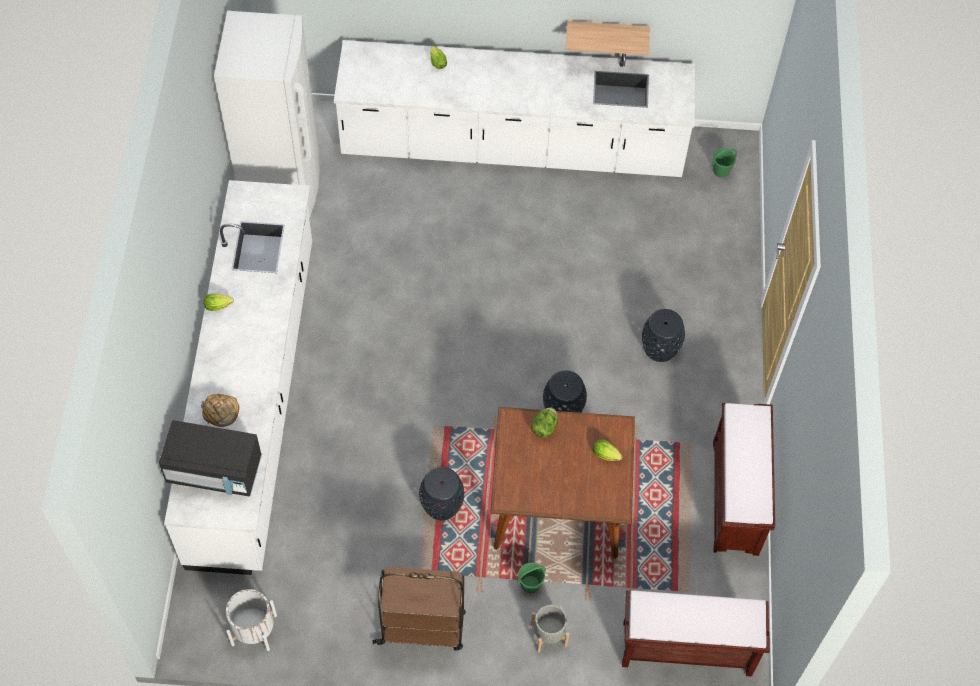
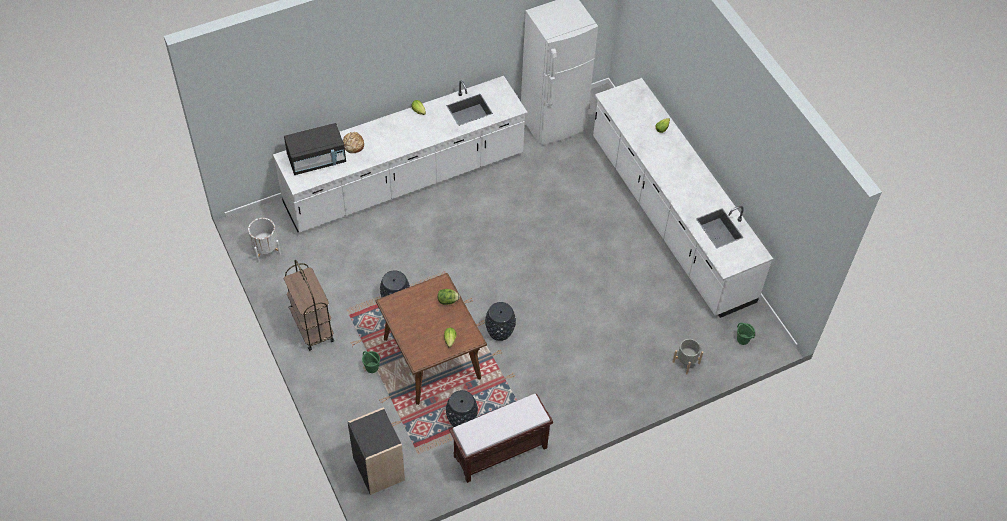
camera: 60 degrees right, 5 degrees down
(215, 470) = (317, 160): black microwave -> black microwave turned 90 degrees counterclockwise
(549, 635) = (345, 391): grey planter -> grey planter (686, 362)
(607, 33) = (744, 193): shelf -> none
(660, 348) = (580, 364): black stool -> black stool (461, 419)
(685, 649) = (378, 468): brown bench -> black bookcase

